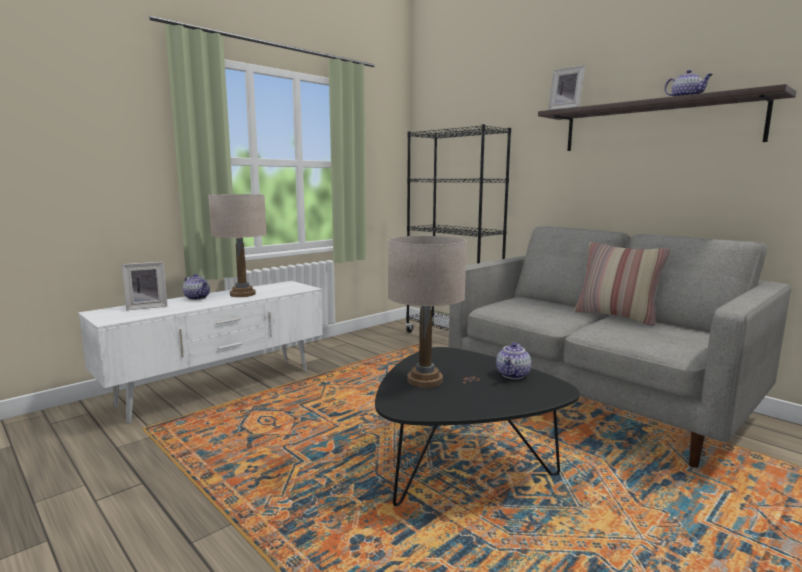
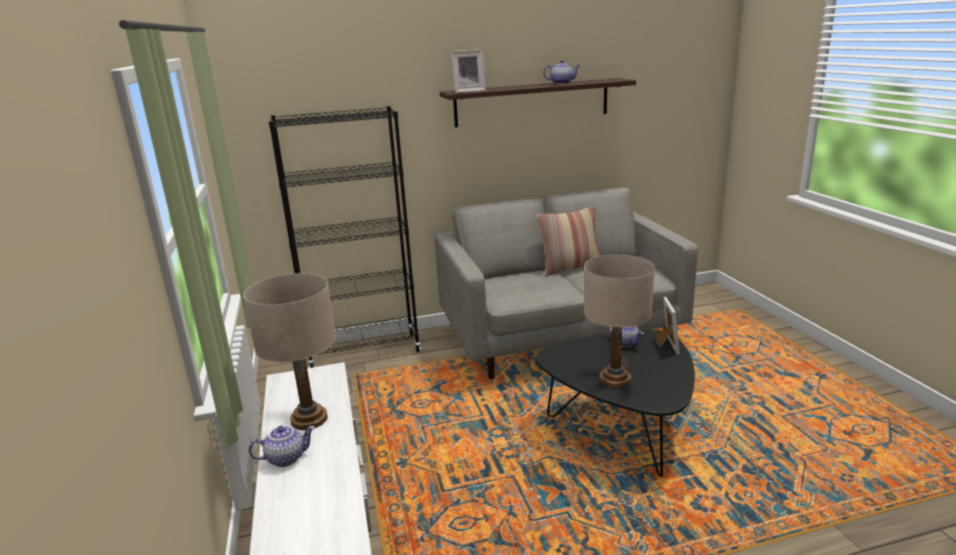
camera: 60 degrees left, 10 degrees up
(147, 307) = (293, 508): picture frame -> picture frame (666, 345)

